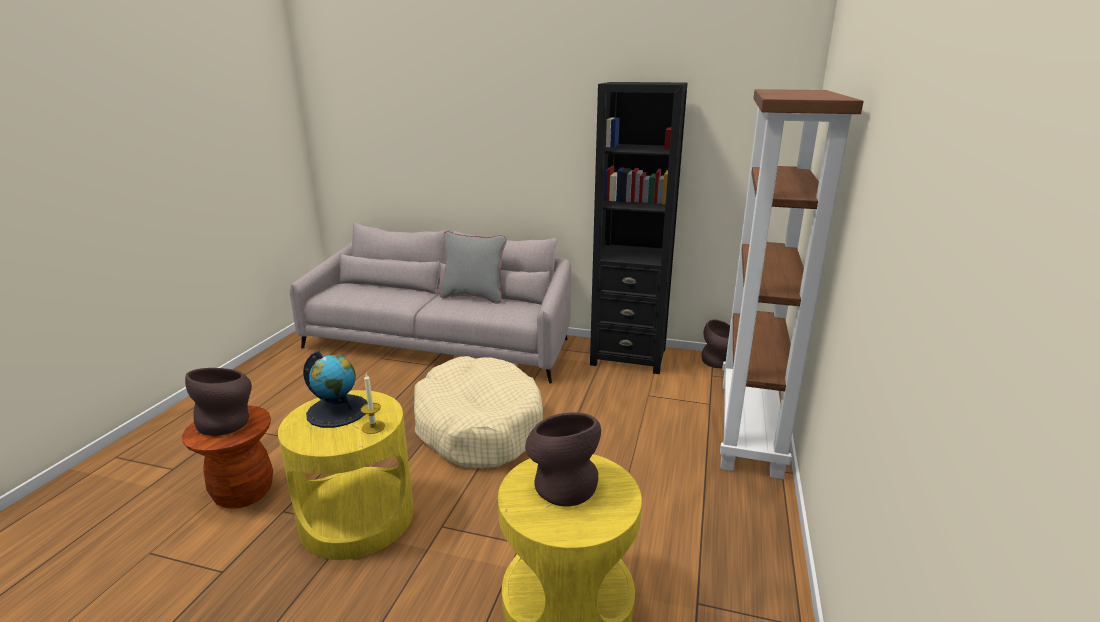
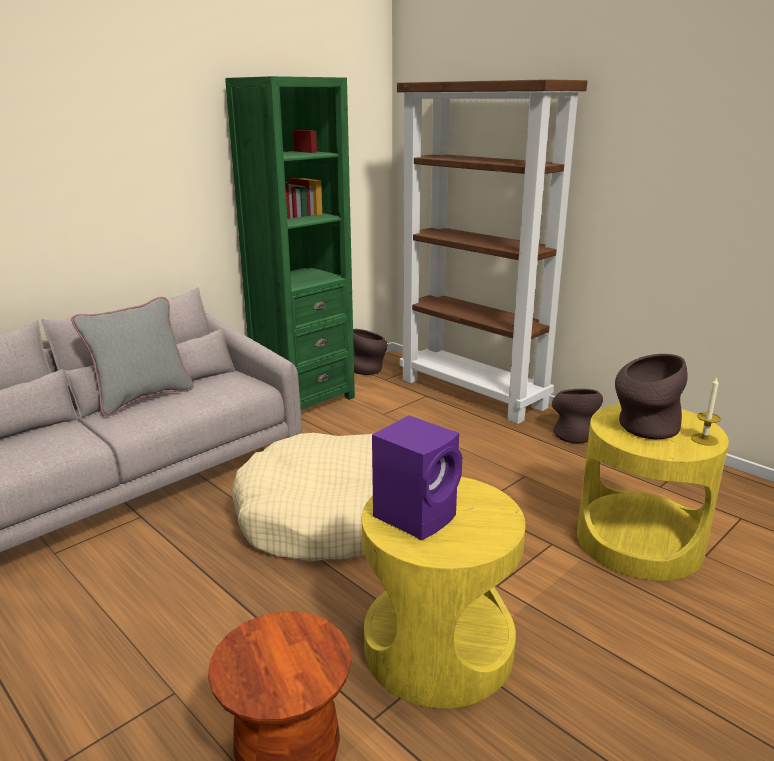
camera: 60 degrees left, 0 degrees up
(228, 422) = (272, 656): brown vase -> brown vase (573, 433)
(338, 410) = (417, 515): globe -> purple speaker
(373, 427) = (479, 497): candle -> candle (704, 439)
(628, 356) = (304, 399): black bookcase -> green bookcase

